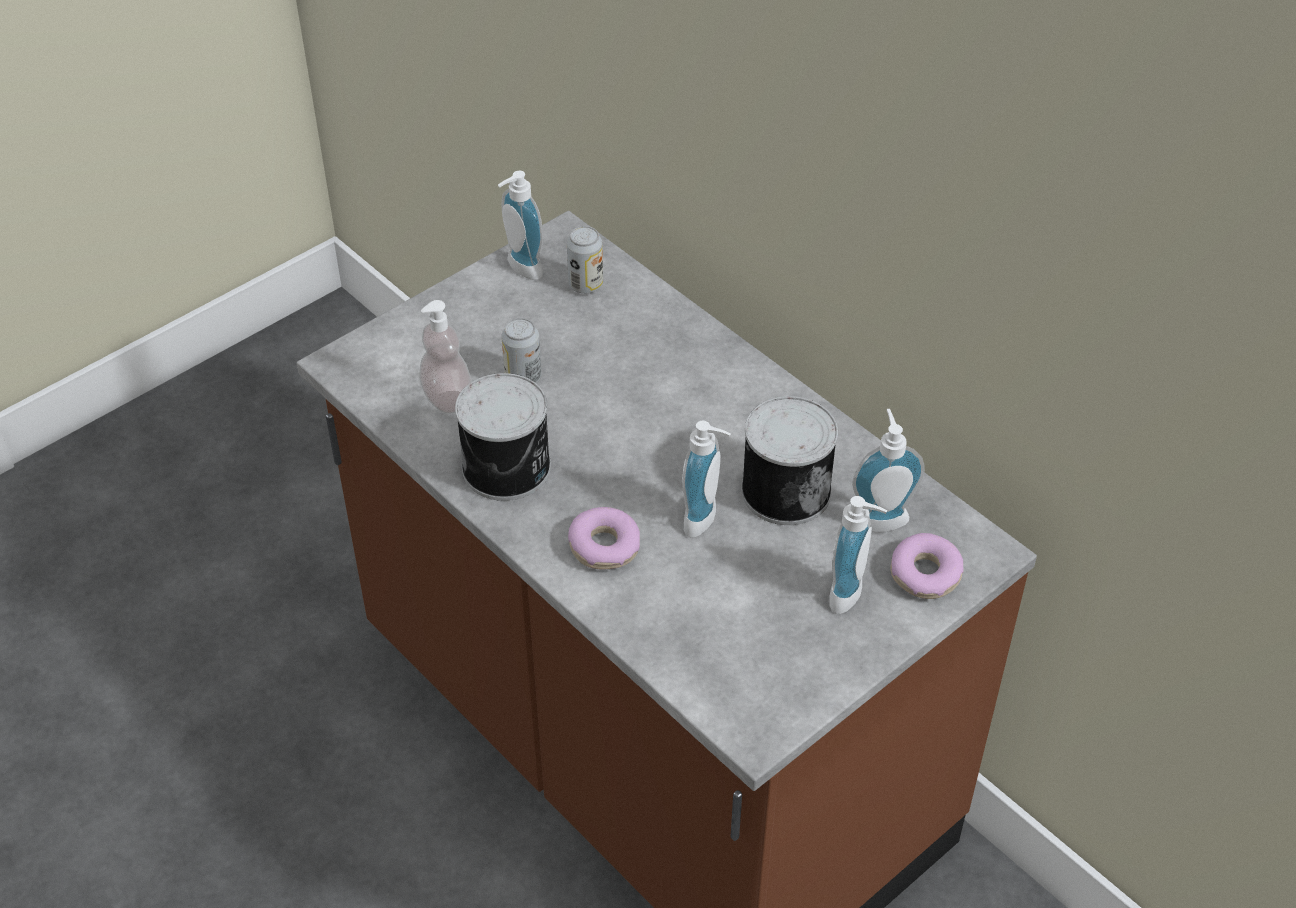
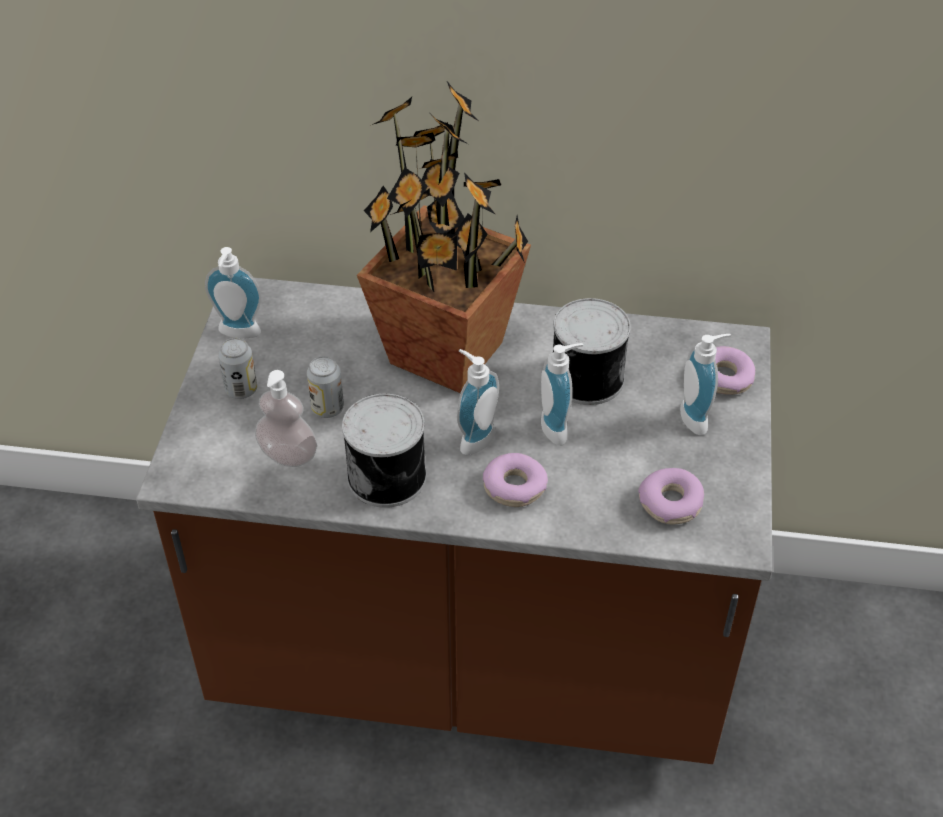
camera: 40 degrees left, 0 degrees up
(585, 285) = (299, 319): can -> can (241, 390)
(679, 391) = (446, 354): none -> potted plant
(730, 655) = (671, 503): none -> donut
(880, 517) = (660, 359): soap dispenser -> soap dispenser (473, 438)

